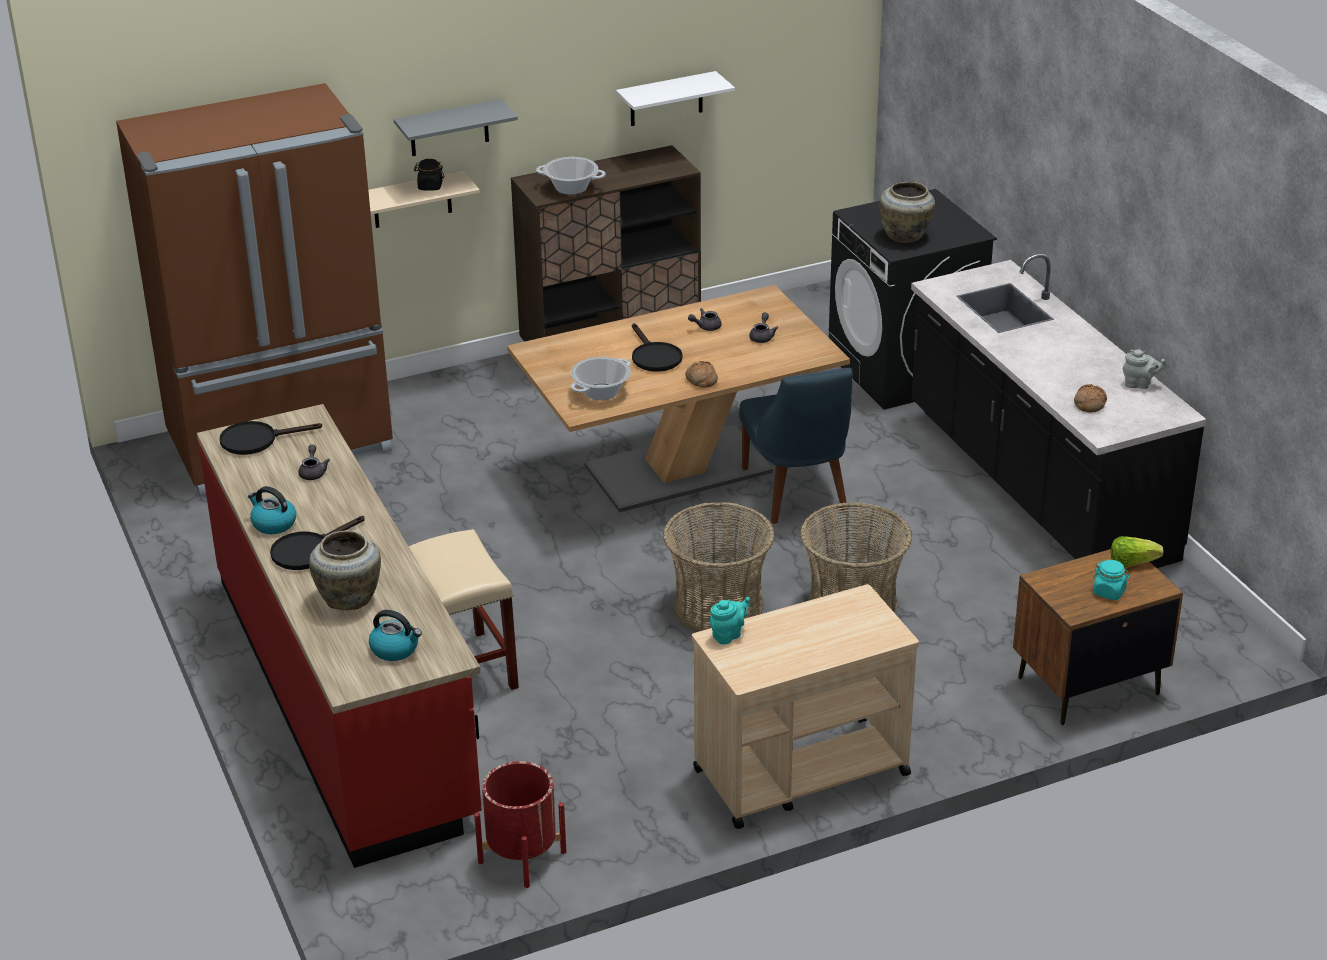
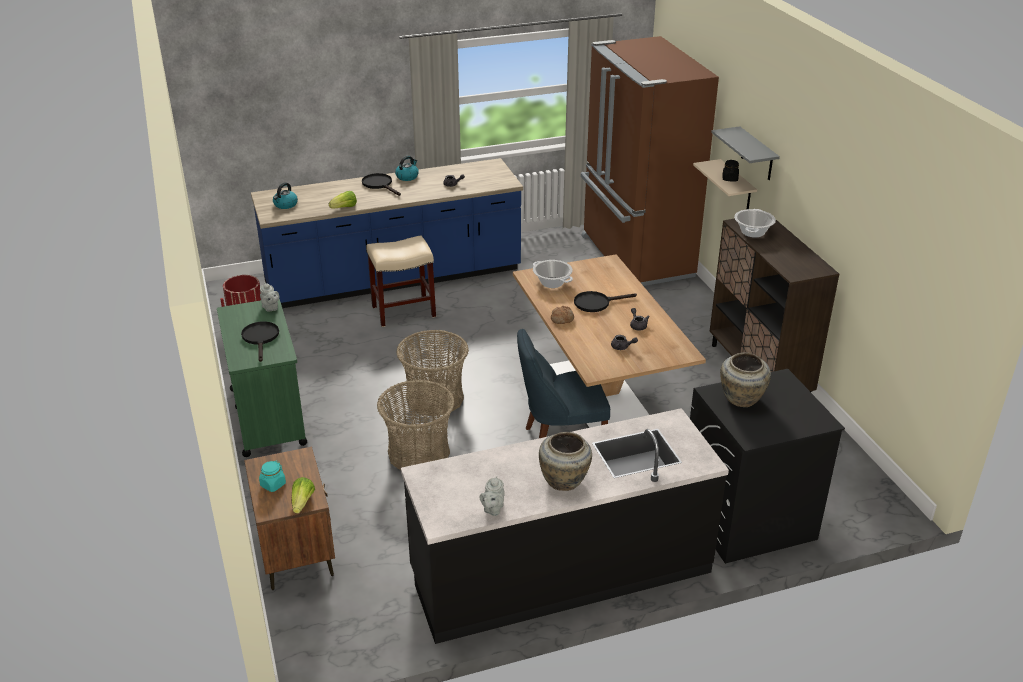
camera: 95 degrees right, 0 degrees up
(256, 440) = (488, 171): black frying pan -> black frying pan (261, 338)
(345, 696) = (394, 278): red counter -> blue counter
(350, 598) = (333, 194): beige vase -> beige vase (564, 481)
(409, 577) = (344, 208): none -> lettuce
(666, 99) = (849, 237): white shelf -> none
(728, 635) = (270, 308): turquoise teapot -> grey teapot
(799, 772) = (268, 416): beige cart -> green cart
(1089, 404) = (467, 474): bread -> none

